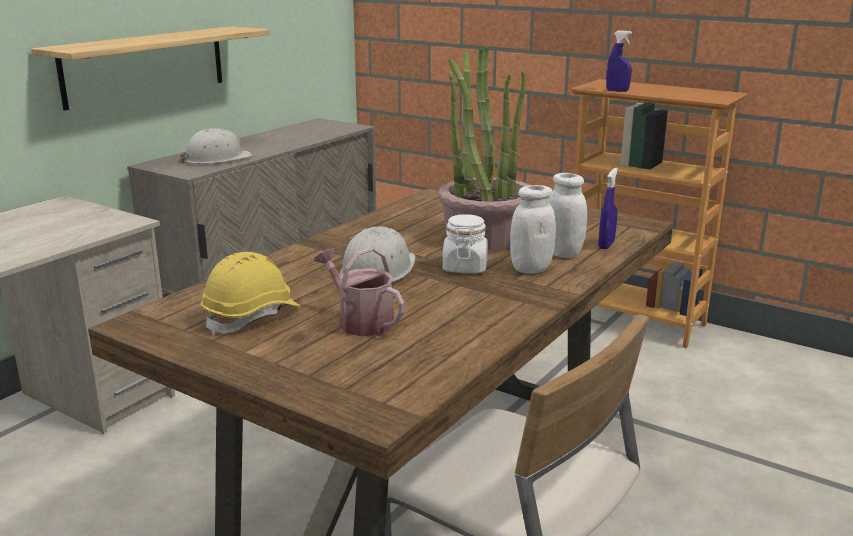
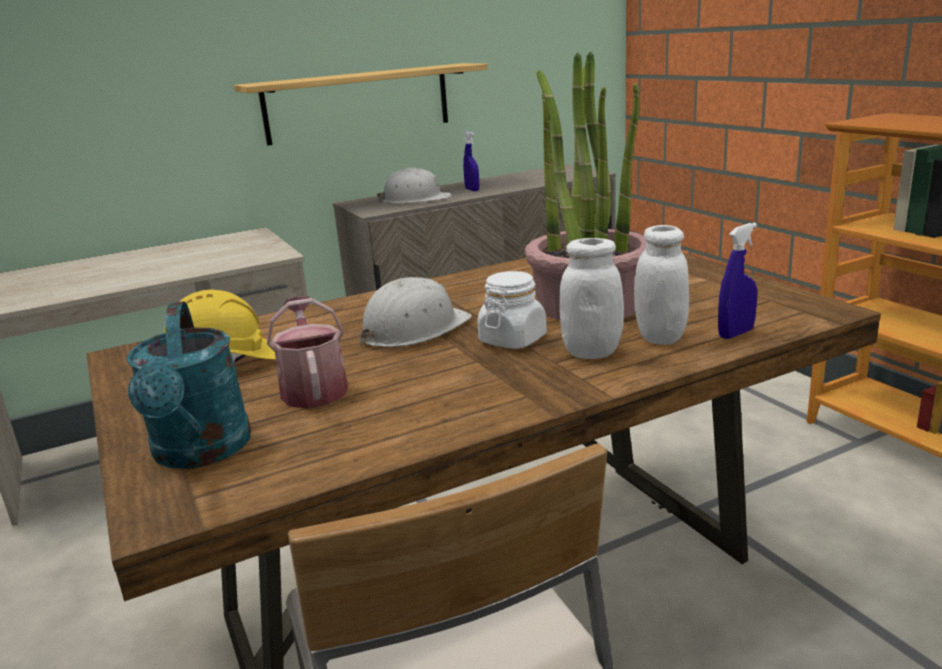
camera: 30 degrees right, 0 degrees up
(342, 376) = (201, 452): none -> turquoise watering can
(617, 91) = (888, 125): blue spray bottle -> blue spray bottle (472, 190)

